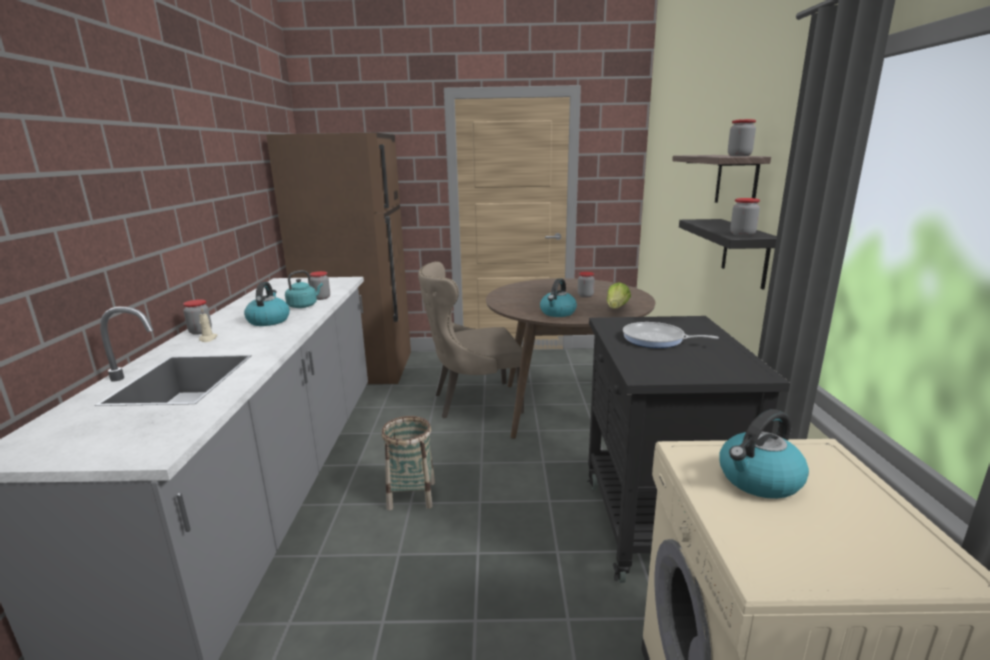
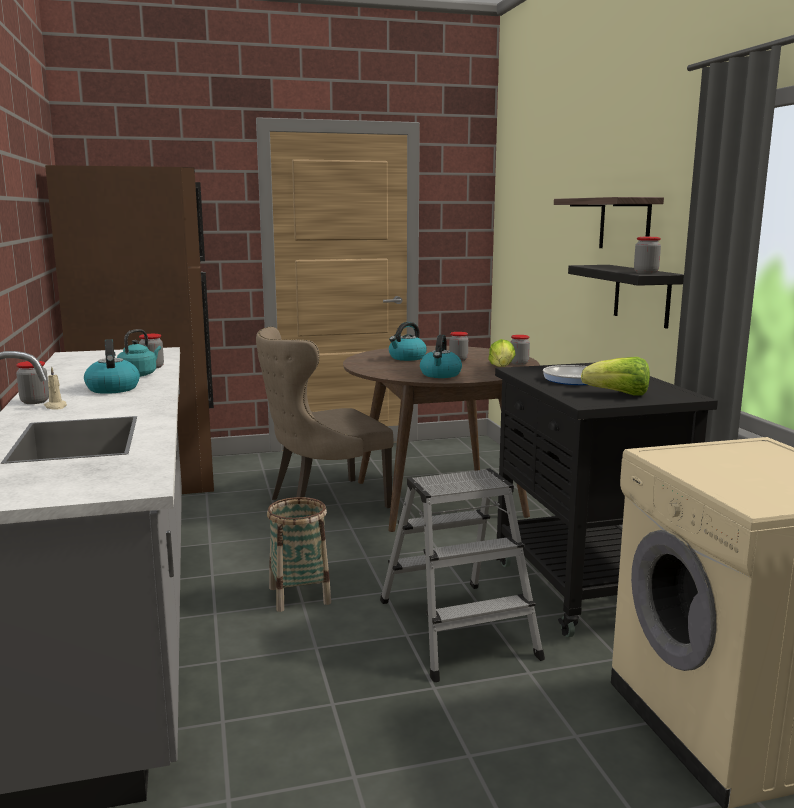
camera: 15 degrees left, 5 degrees down
(523, 551) = (456, 627): none -> grey step ladder
(684, 365) = (618, 394): none -> lettuce
(739, 156) = (632, 196): jar -> jar (519, 363)
(758, 480) = (723, 463): kettle -> kettle (407, 358)

